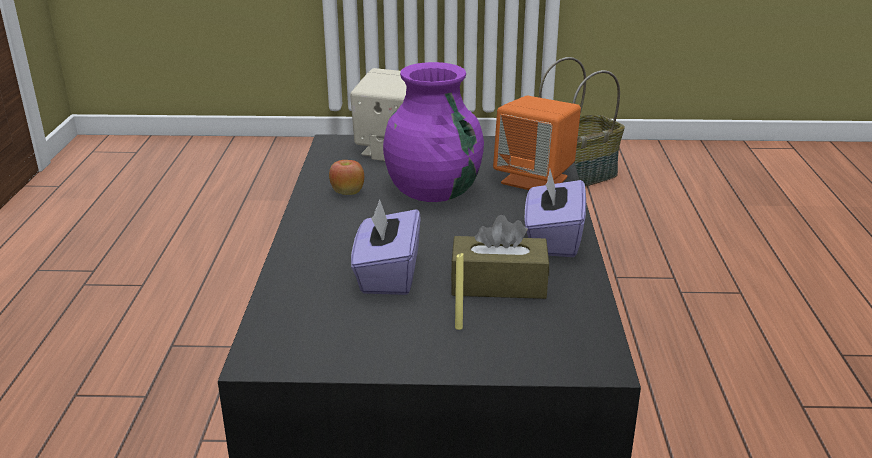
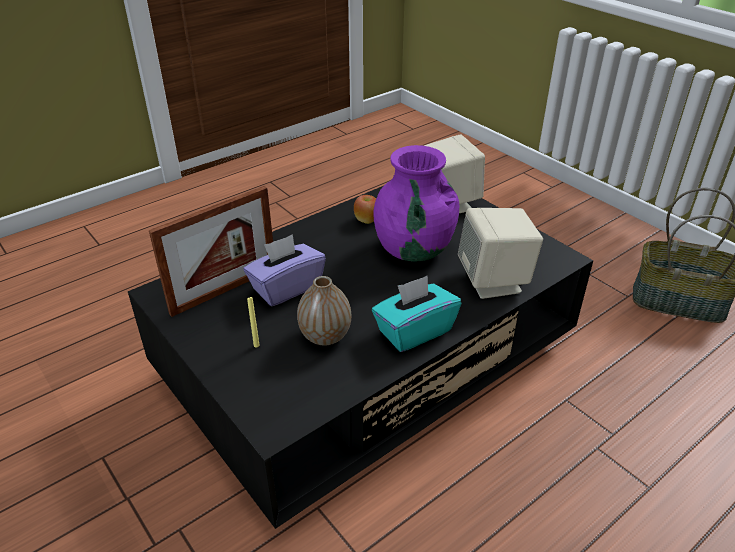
camera: 50 degrees right, 10 degrees up
(331, 312) = (224, 290): none -> picture frame
(498, 284) = (325, 336): brown tissue box -> vase
(535, 180) = (494, 281): orange speaker -> beige speaker
(552, 239) = (414, 331): purple tissue box -> turquoise tissue box

